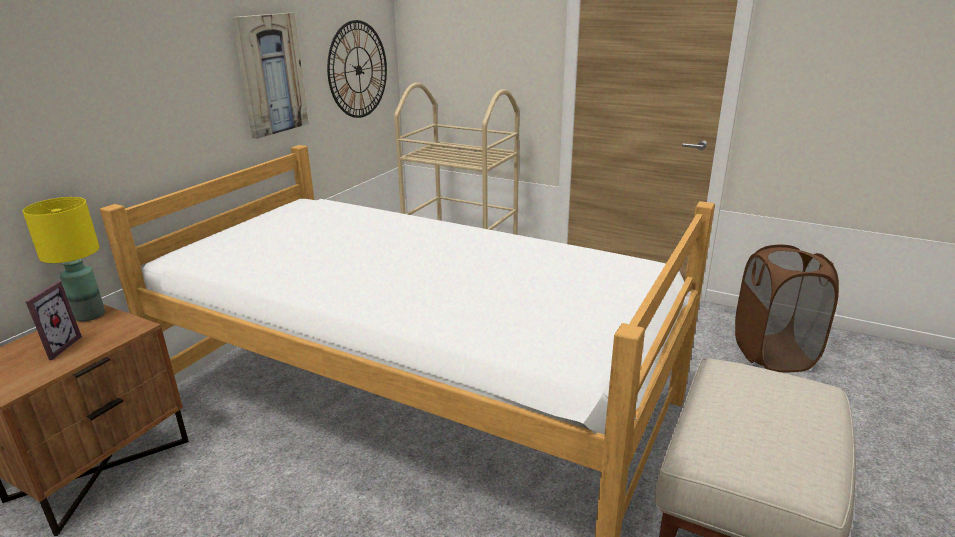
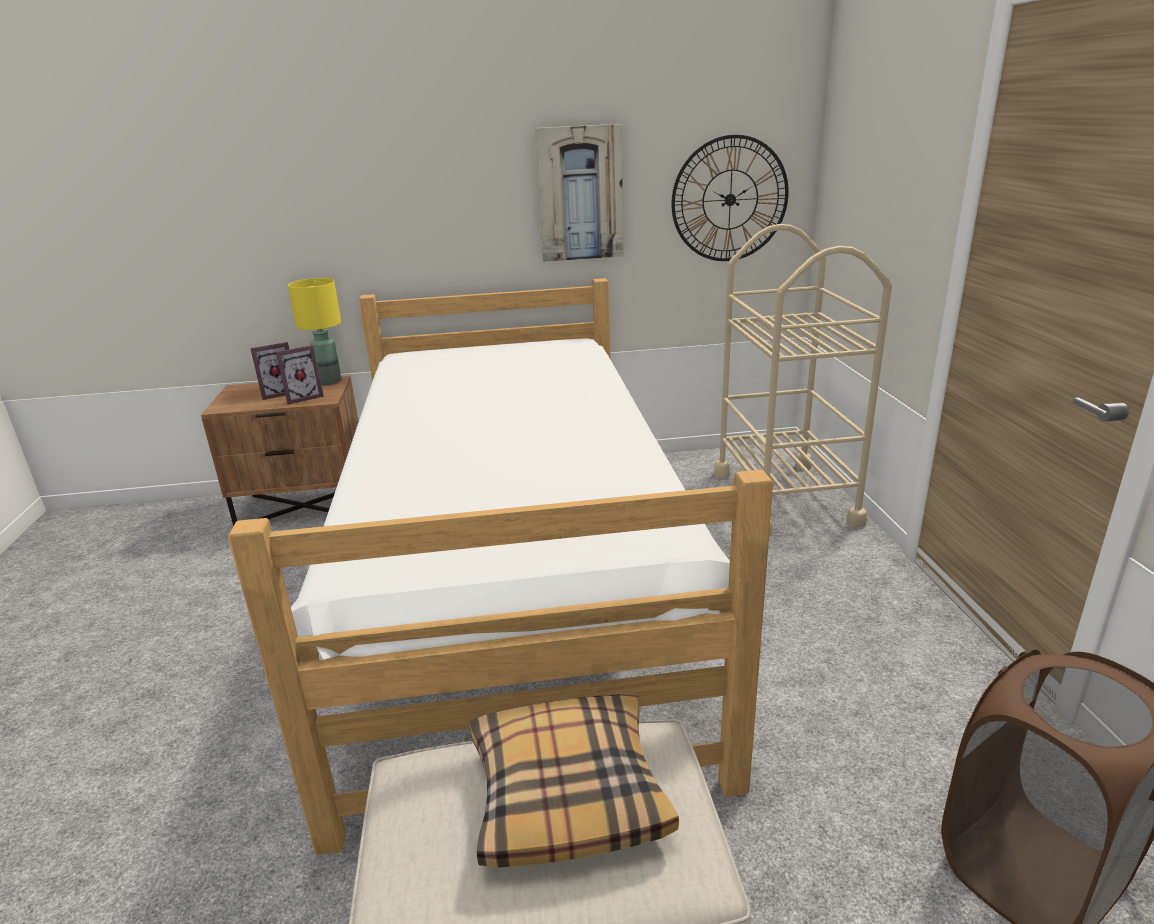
camera: 55 degrees right, 0 degrees up
(102, 337) = (303, 397): none -> picture frame
(755, 400) = (567, 792): none -> pillow

